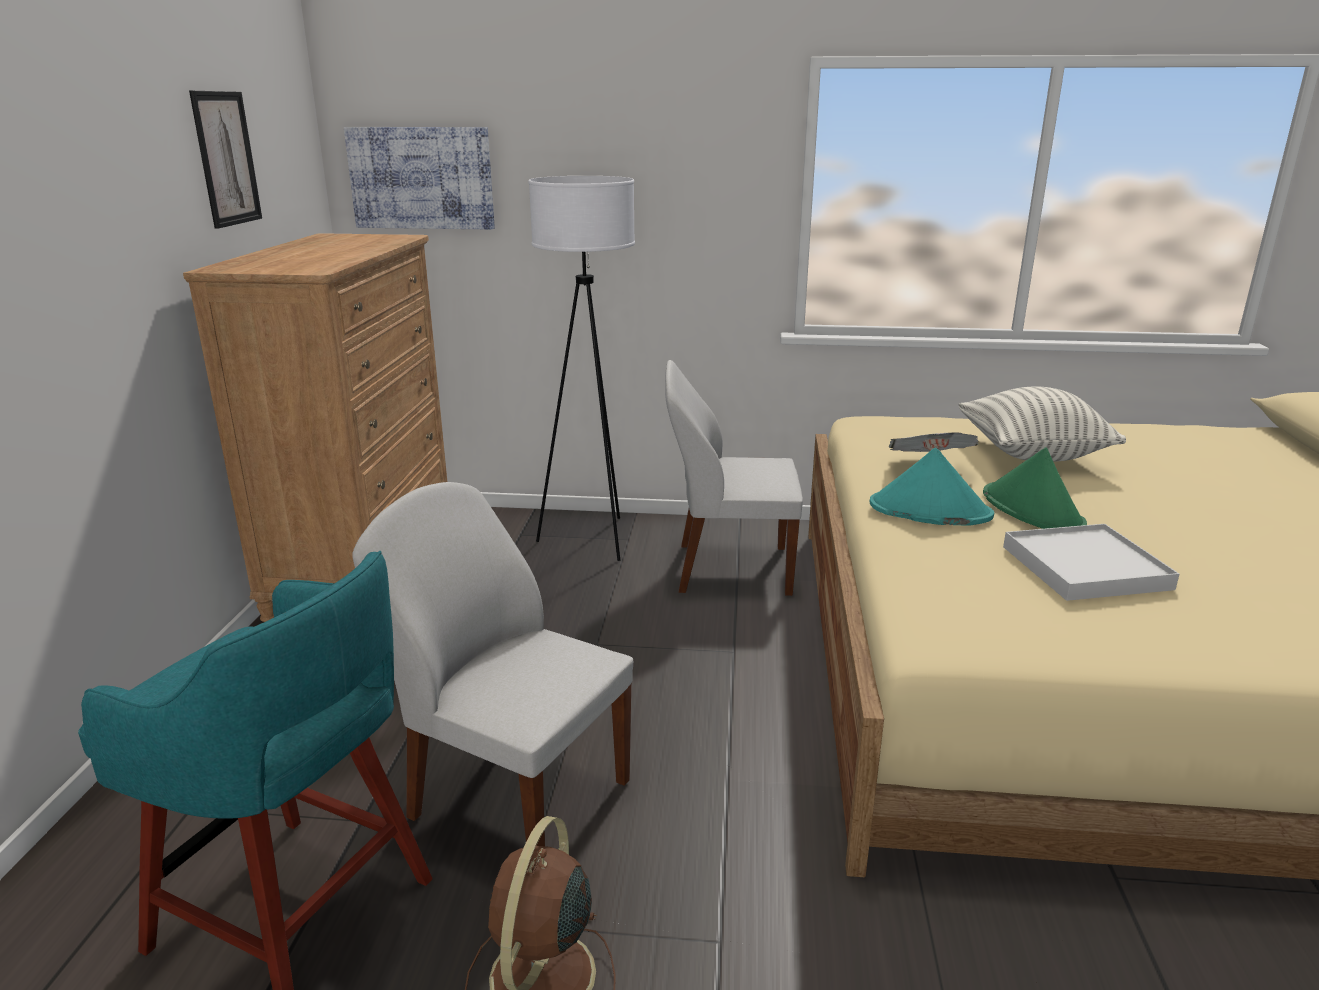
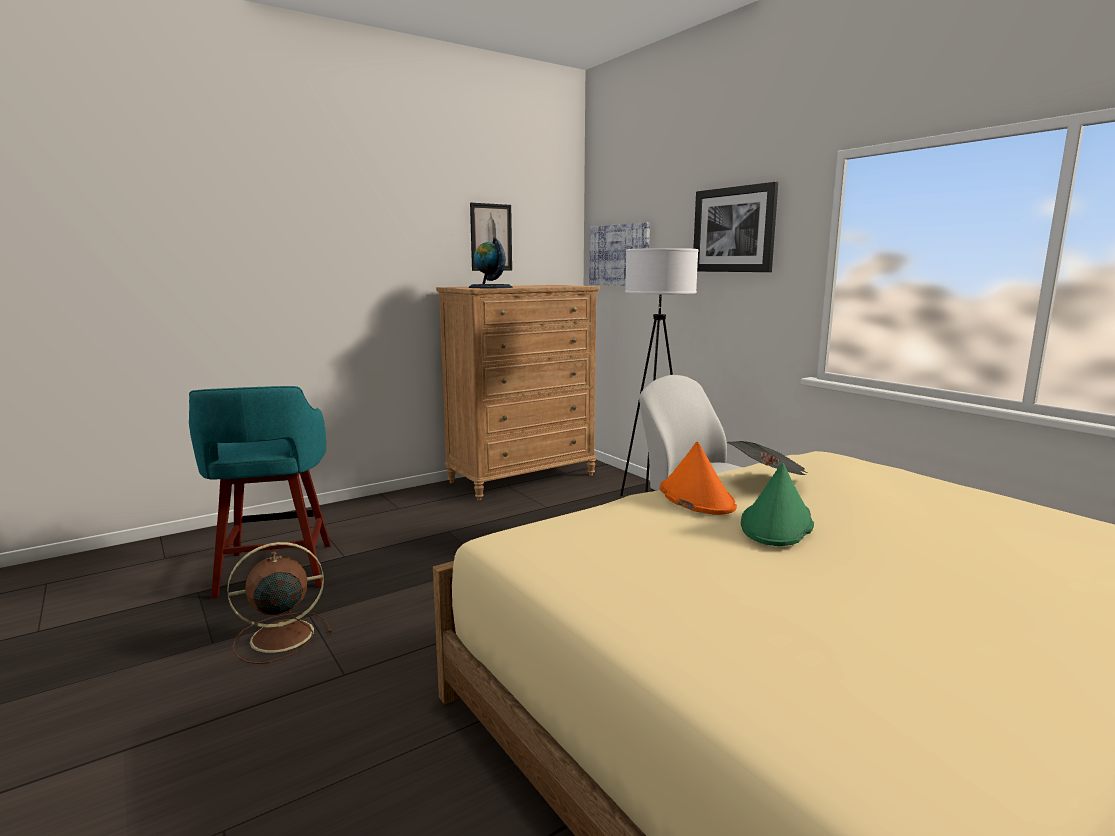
camera: 50 degrees right, 10 degrees down
(310, 262) = (490, 287): none -> globe
(516, 796) = (398, 579): white chair -> none
(655, 147) = (734, 230): none -> picture
(929, 510) = (695, 498): turquoise hat -> orange hat
(1032, 454) = (892, 501): pillow -> none
(1084, 567) = (703, 558): white tray -> none

